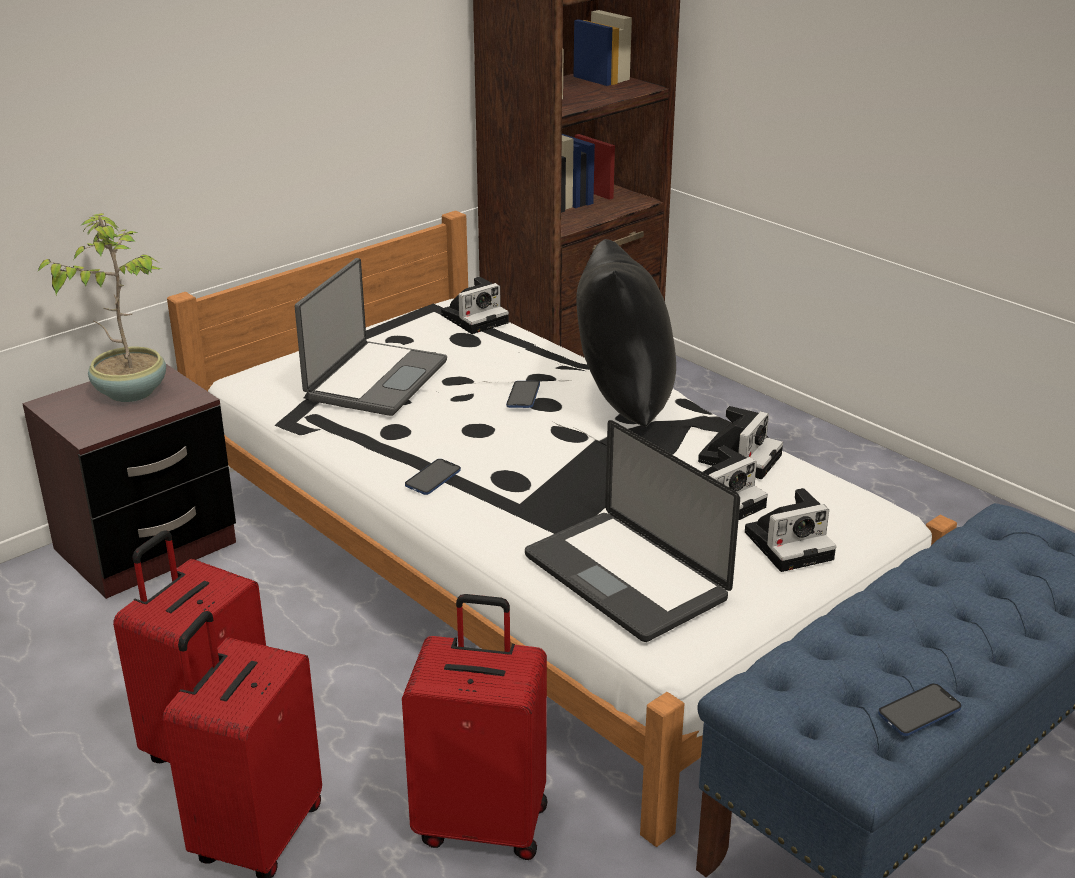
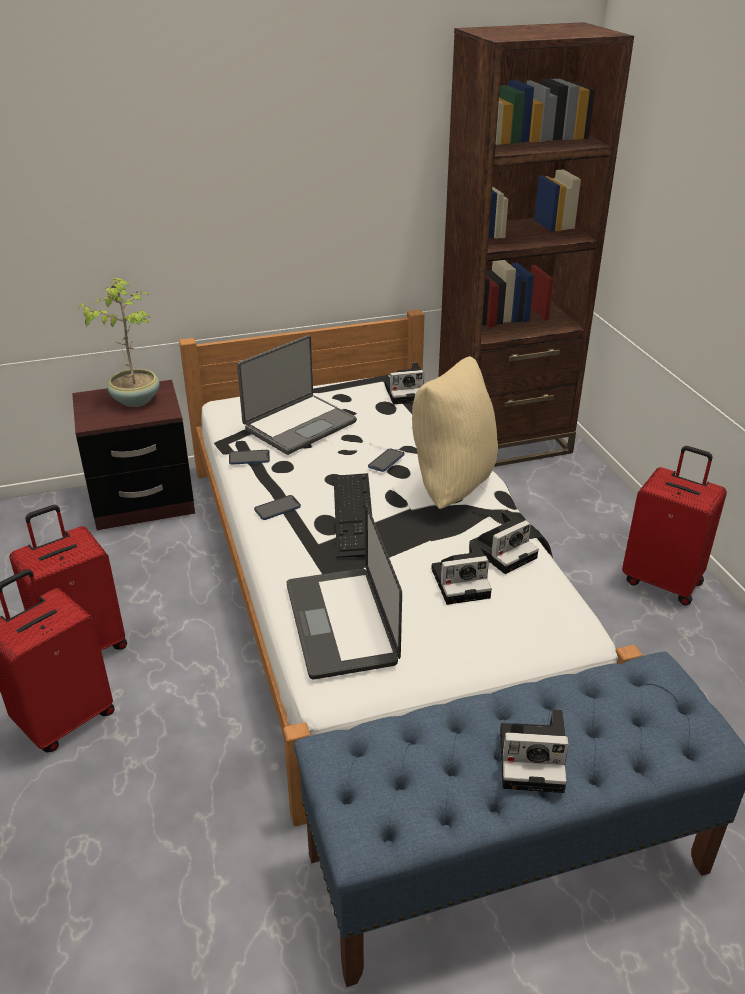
camera: 25 degrees right, 5 degrees up
(483, 822) = (199, 763): red suitcase -> red suitcase (663, 581)
(534, 461) = (353, 514): none -> keyboard
(620, 405) = (450, 485): black pillow -> beige pillow
(791, 544) = (484, 634): camera -> camera (534, 759)
(919, 711) = (432, 813): phone -> phone (249, 458)

